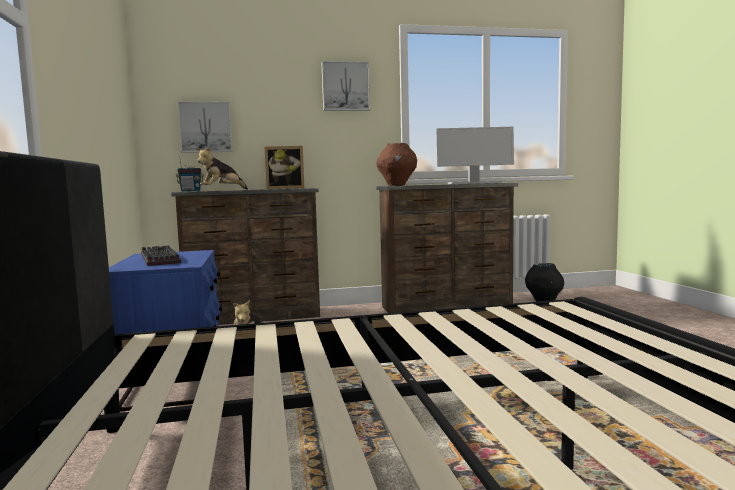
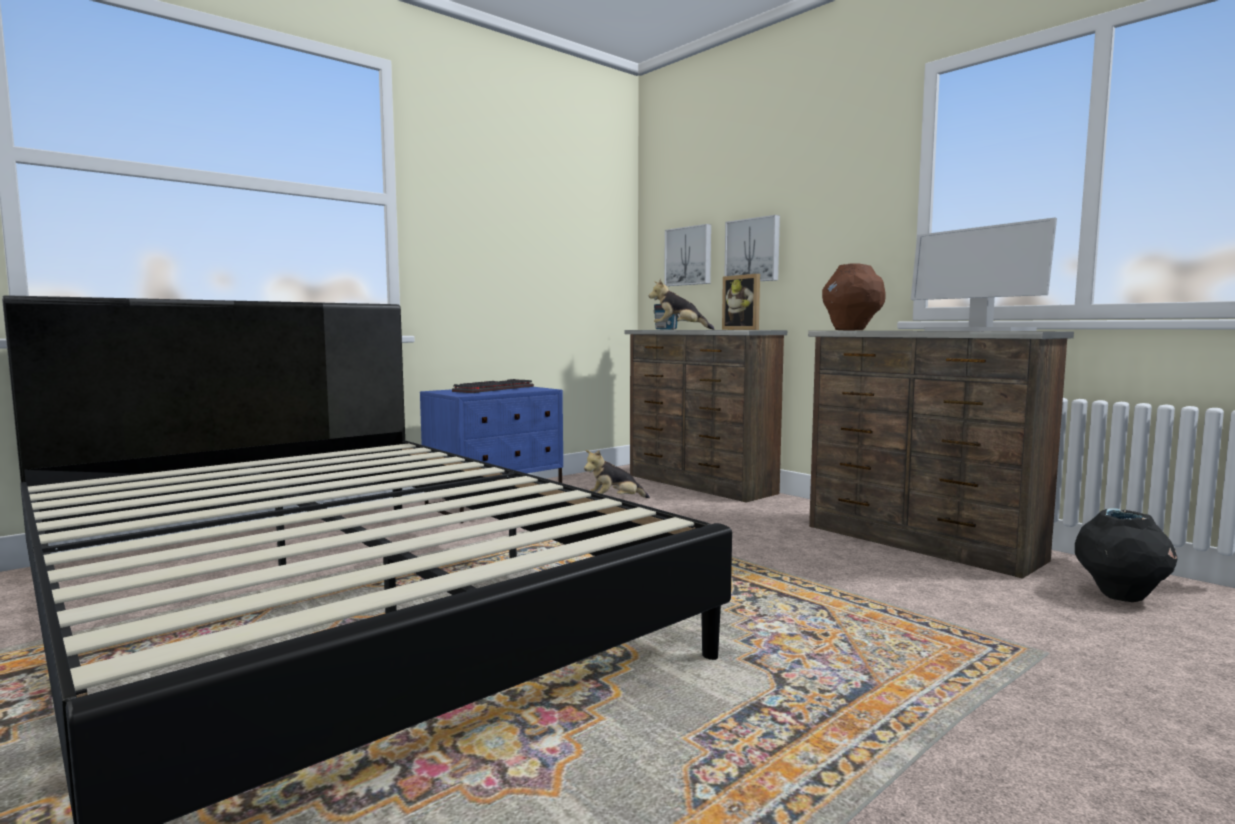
camera: 60 degrees right, 0 degrees up
(345, 86) = (838, 182): picture -> picture (753, 250)

